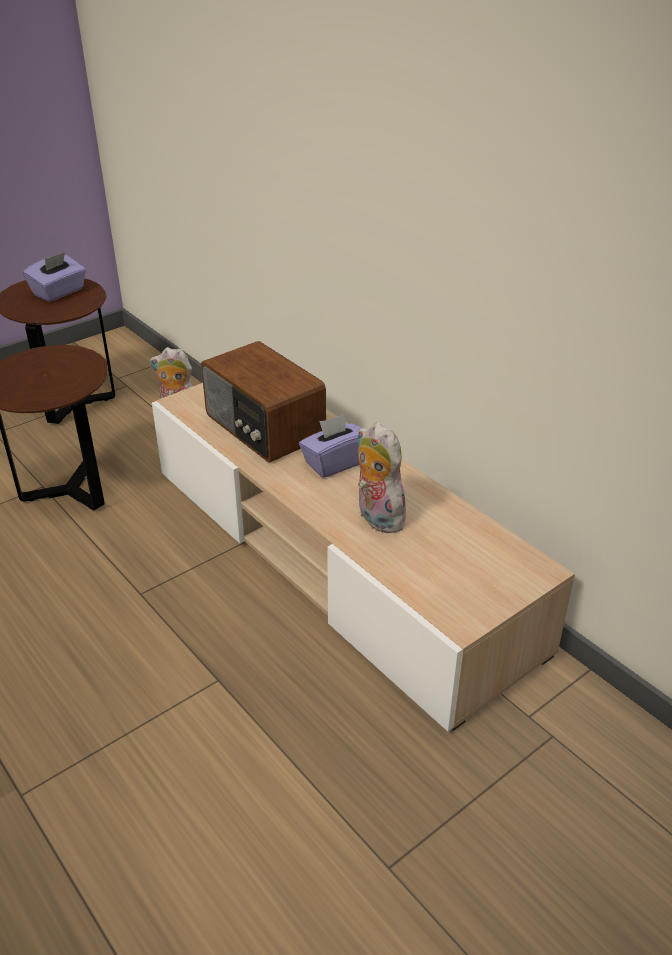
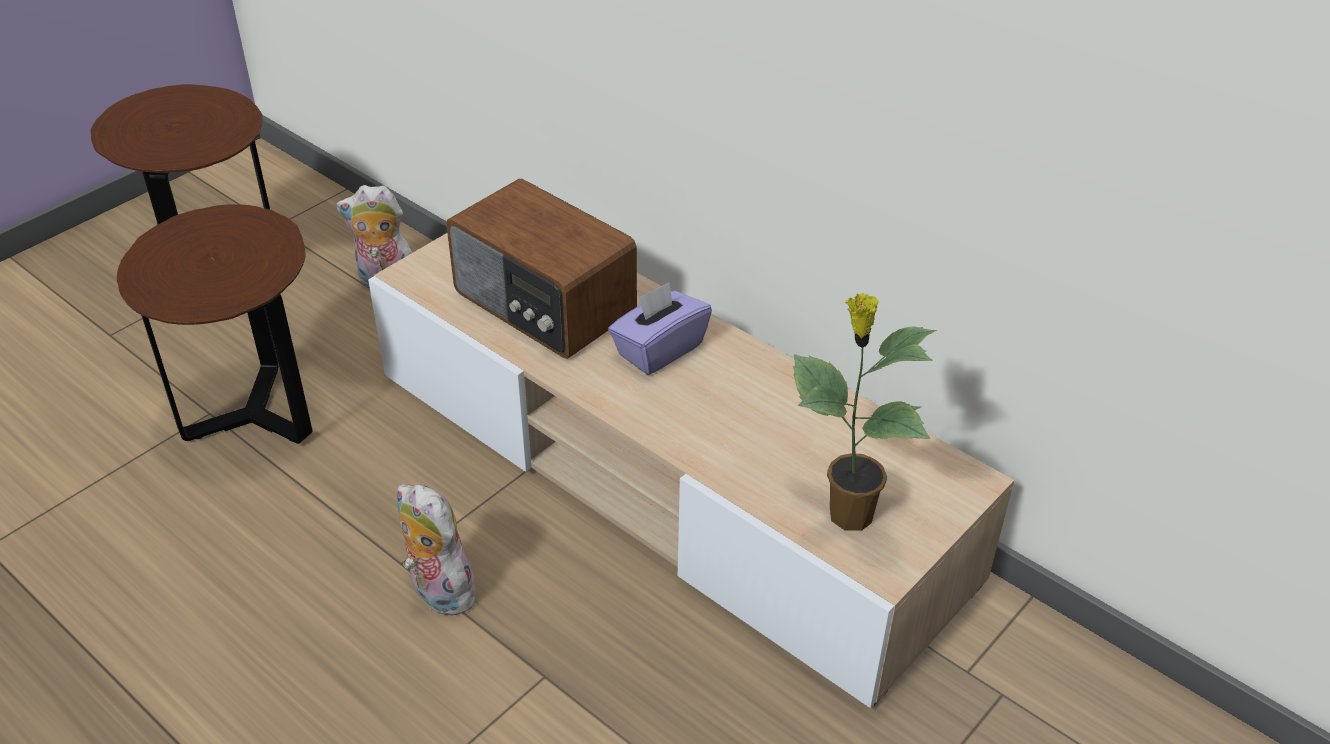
camera: 10 degrees left, 5 degrees up
(59, 292) = (188, 115): purple tissue box -> none
(376, 517) = (736, 427): plush toy -> plush toy (437, 591)
(442, 583) = (847, 514): none -> potted plant

